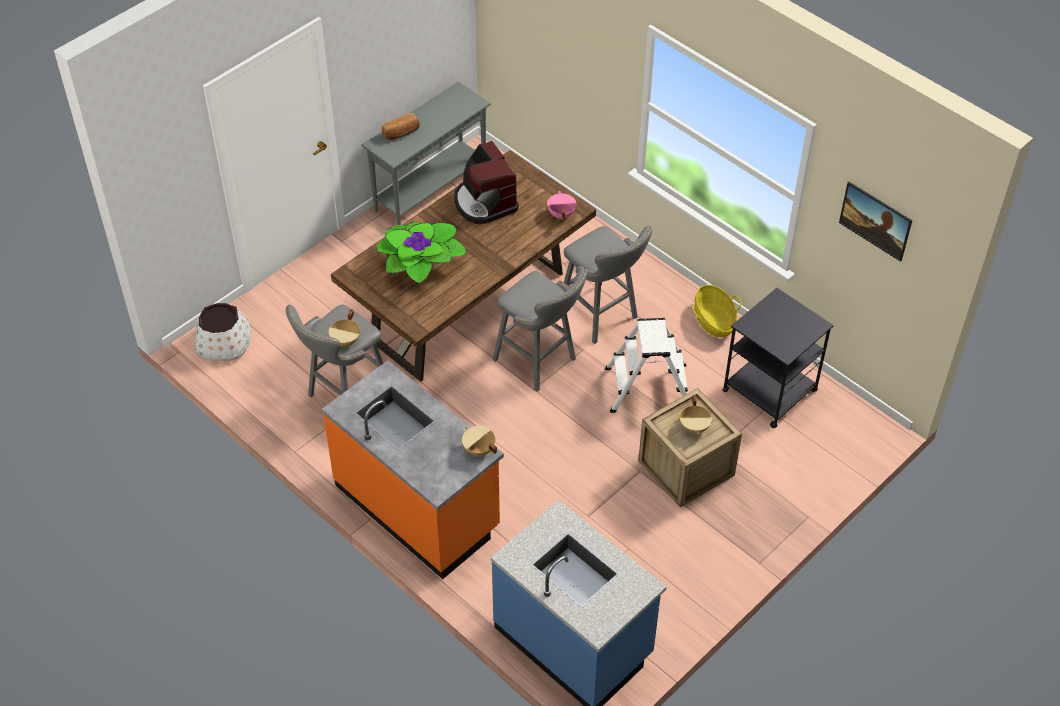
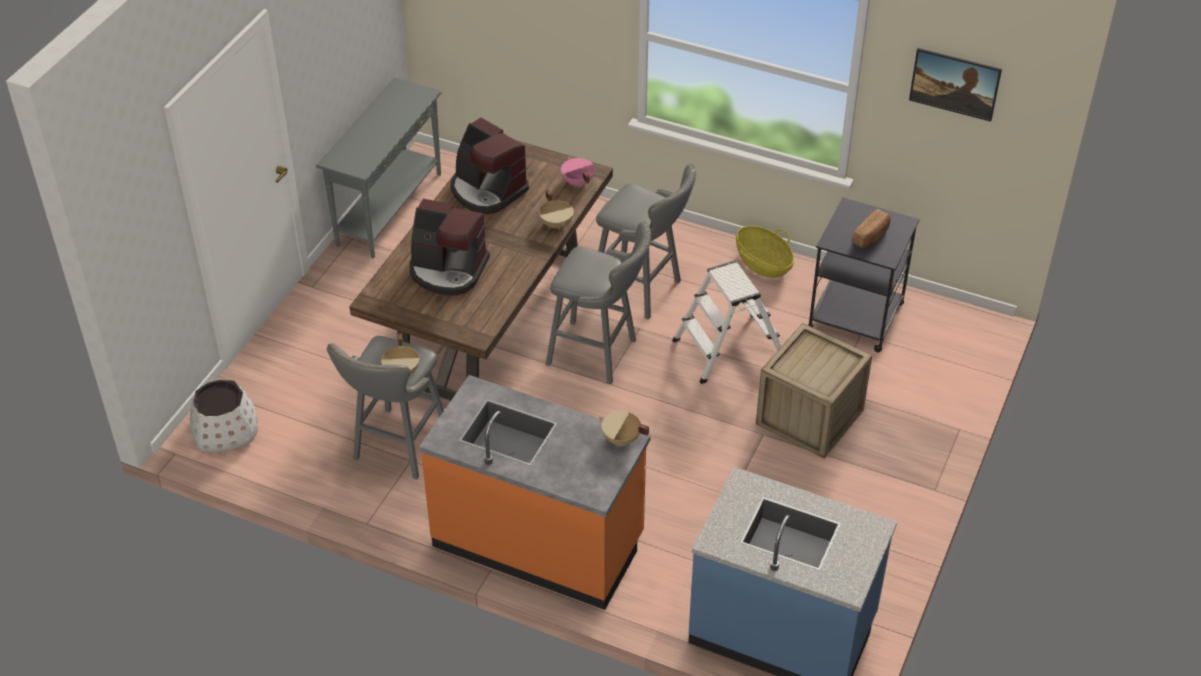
camera: 20 degrees left, 5 degrees down
(401, 133) = (356, 143): bread -> bread (871, 236)
(420, 264) = (448, 270): potted plant -> coffee machine
(695, 427) = (819, 362): beige cooking pot -> beige cooking pot (557, 224)

